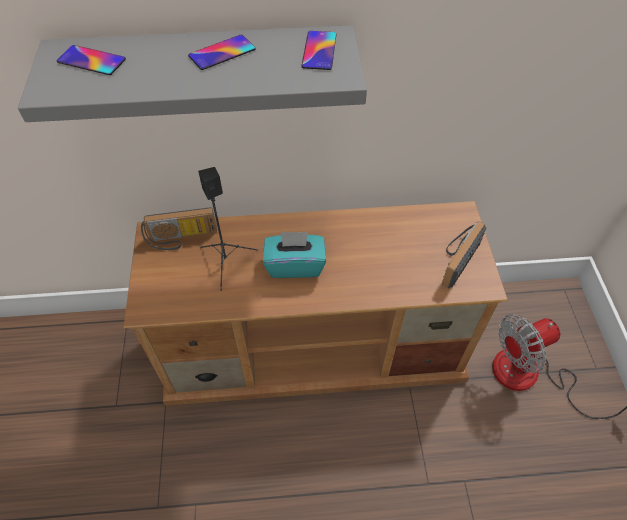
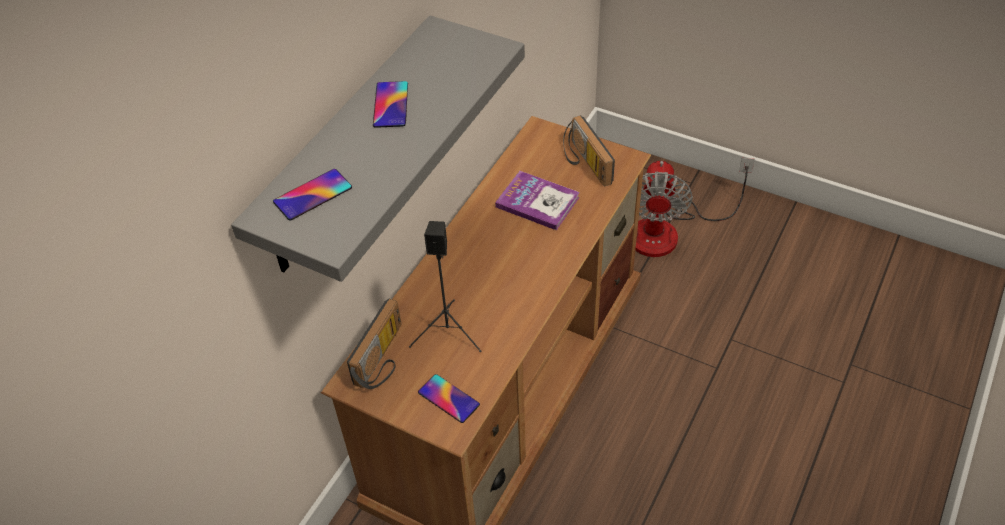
camera: 55 degrees left, 5 degrees down
(295, 265) = (498, 279): turquoise tissue box -> none
(319, 51) = (448, 47): phone -> phone (448, 398)
(388, 250) = (537, 202): none -> book

